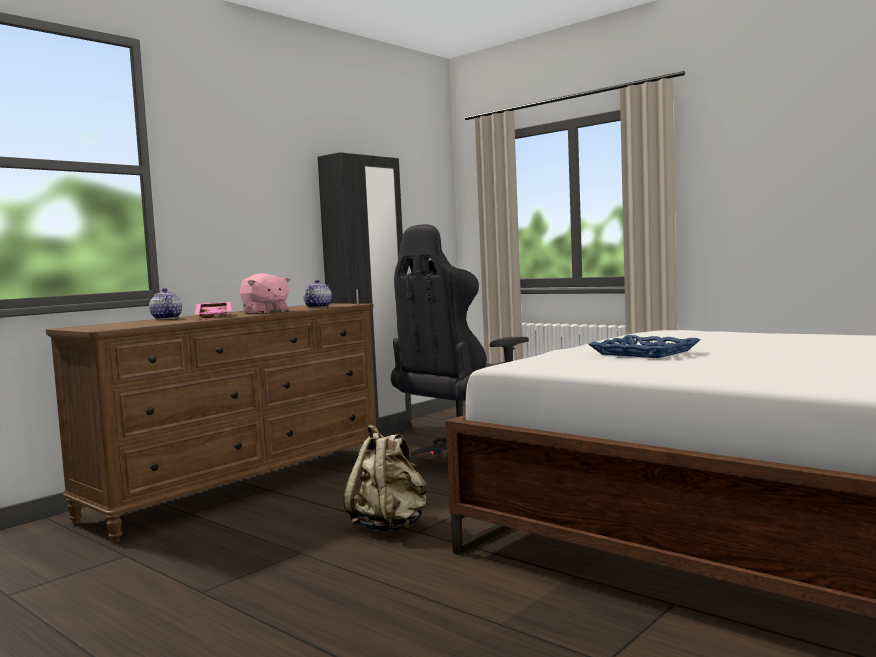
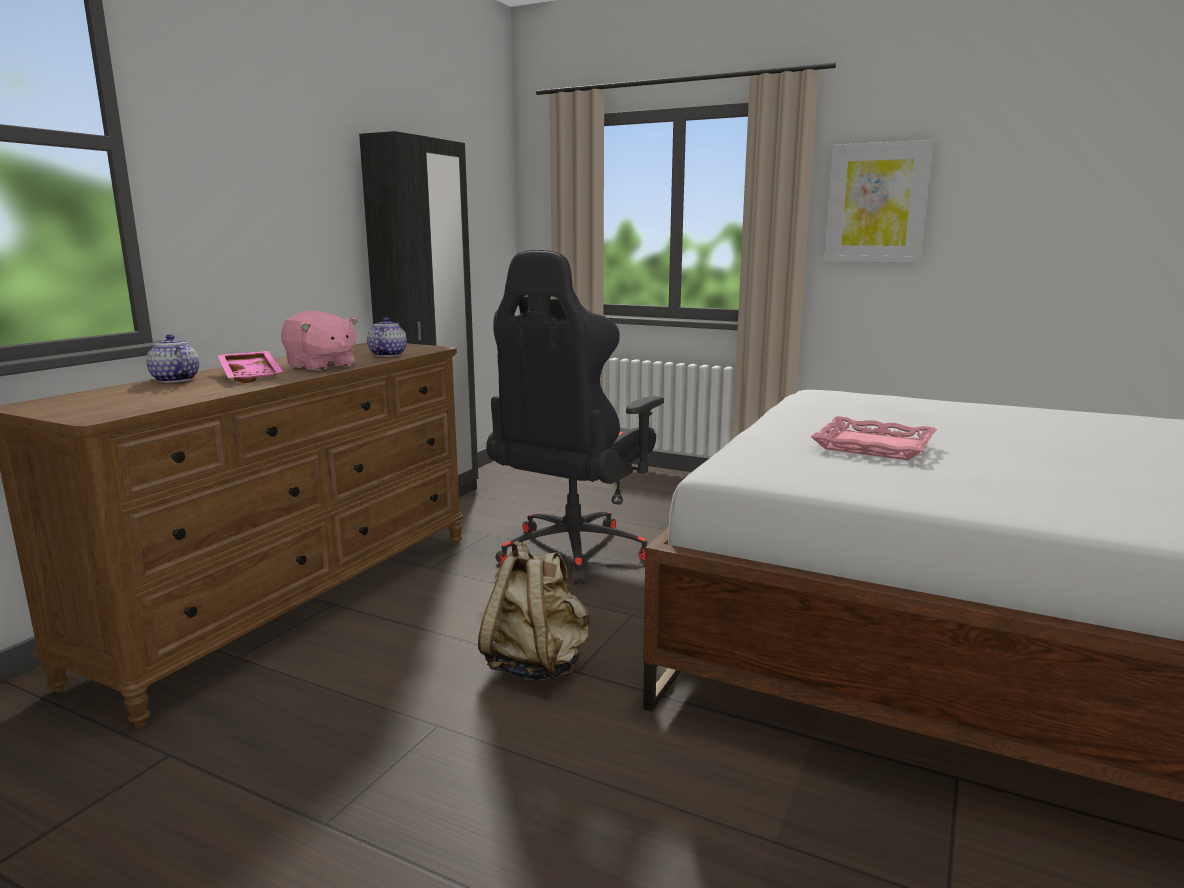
camera: 15 degrees left, 10 degrees up
(645, 352) = (874, 446): blue tray -> pink tray
(732, 179) = (877, 203): none -> picture

